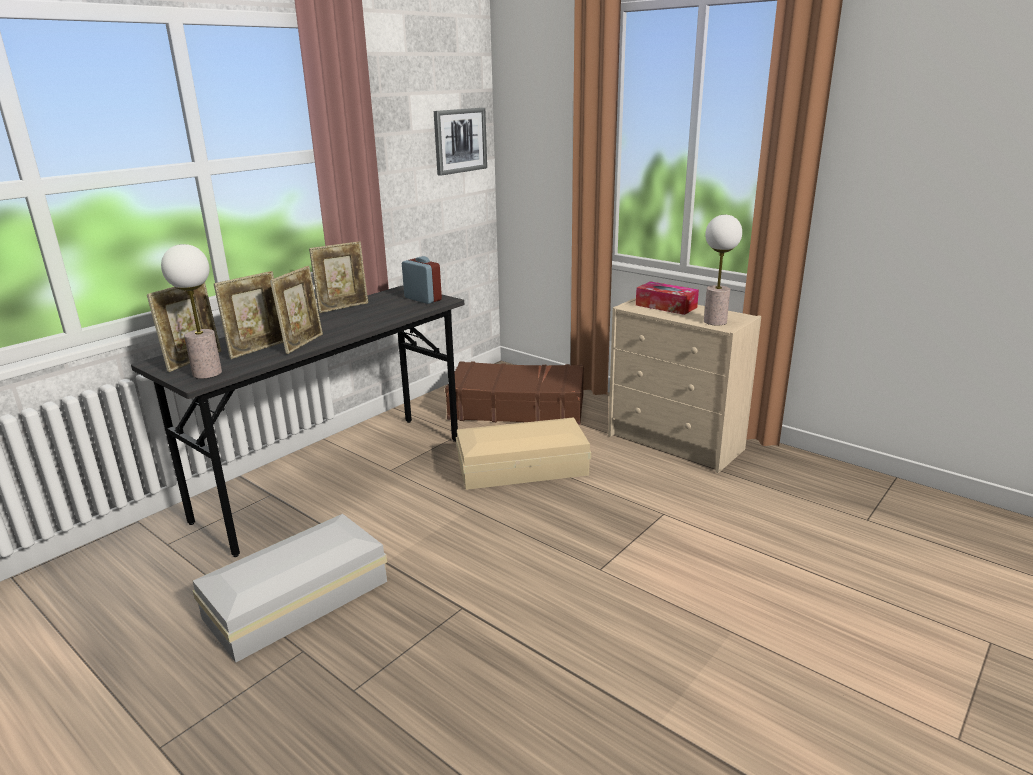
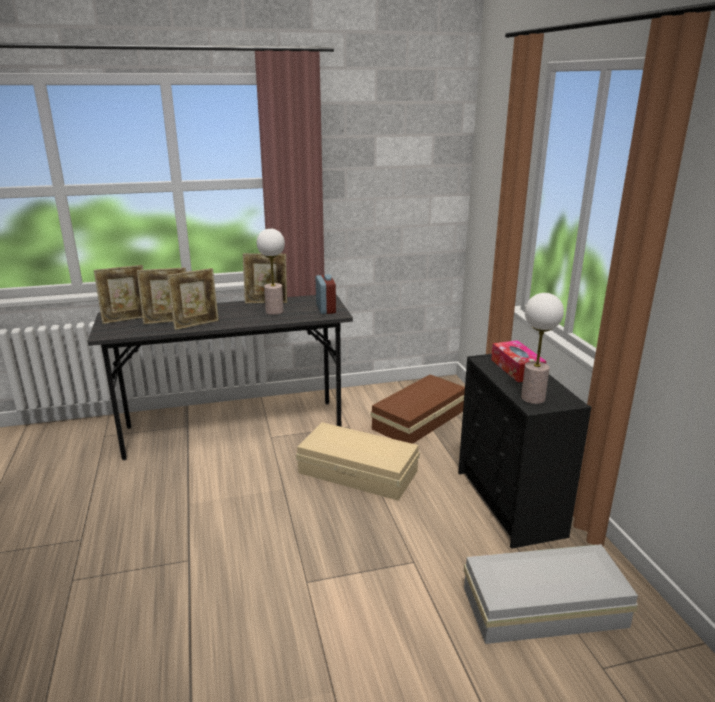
camera: 35 degrees right, 0 degrees up
(207, 373) = (117, 331): table lamp -> table lamp (274, 312)
(301, 599) = (119, 505): white storage box -> white storage box (547, 608)
(459, 140) = (427, 177): picture -> none
(517, 407) = (417, 419): brown suitcase -> brown storage box
(676, 443) = (510, 504): beige dresser -> black dresser

